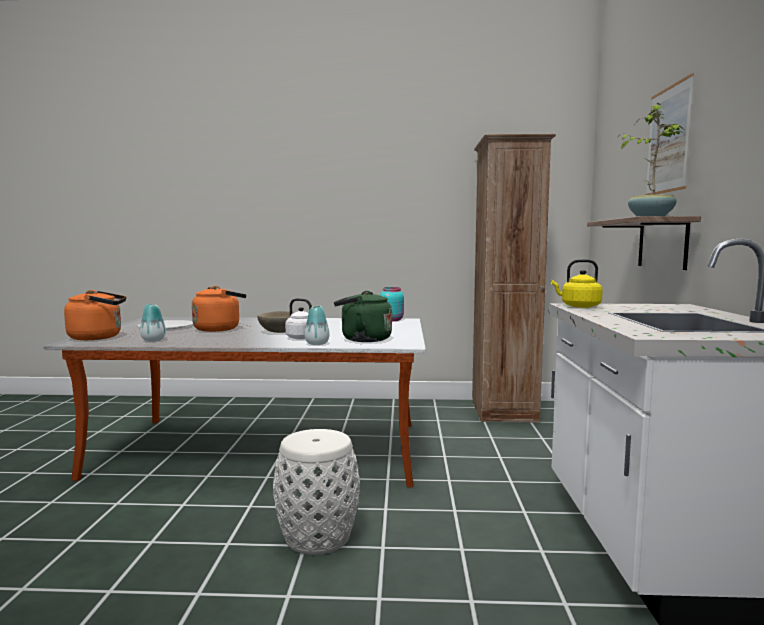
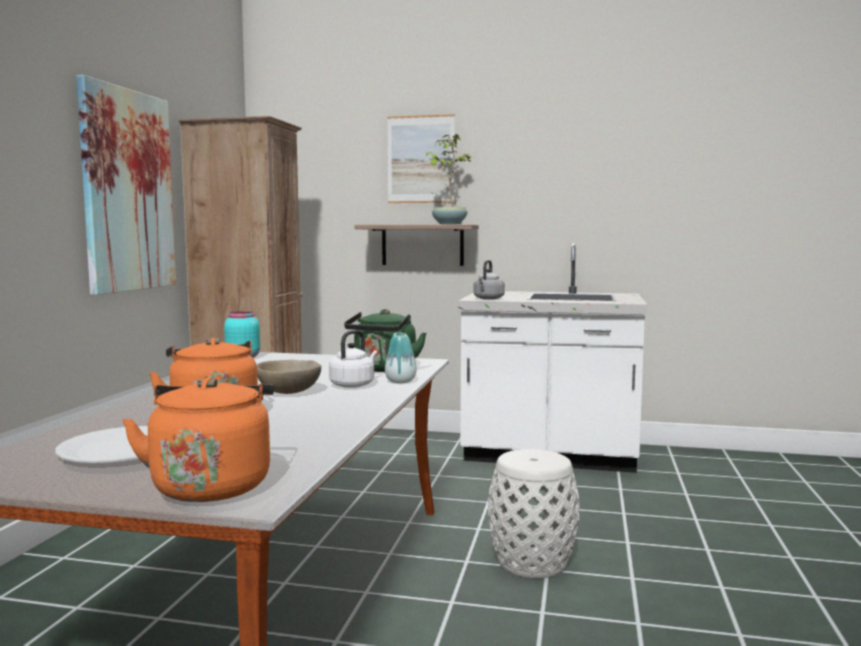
camera: 80 degrees left, 0 degrees up
(153, 340) = (299, 445): vase -> none
(416, 205) = (128, 191): none -> picture
(578, 306) = (488, 299): yellow kettle -> grey kettle

